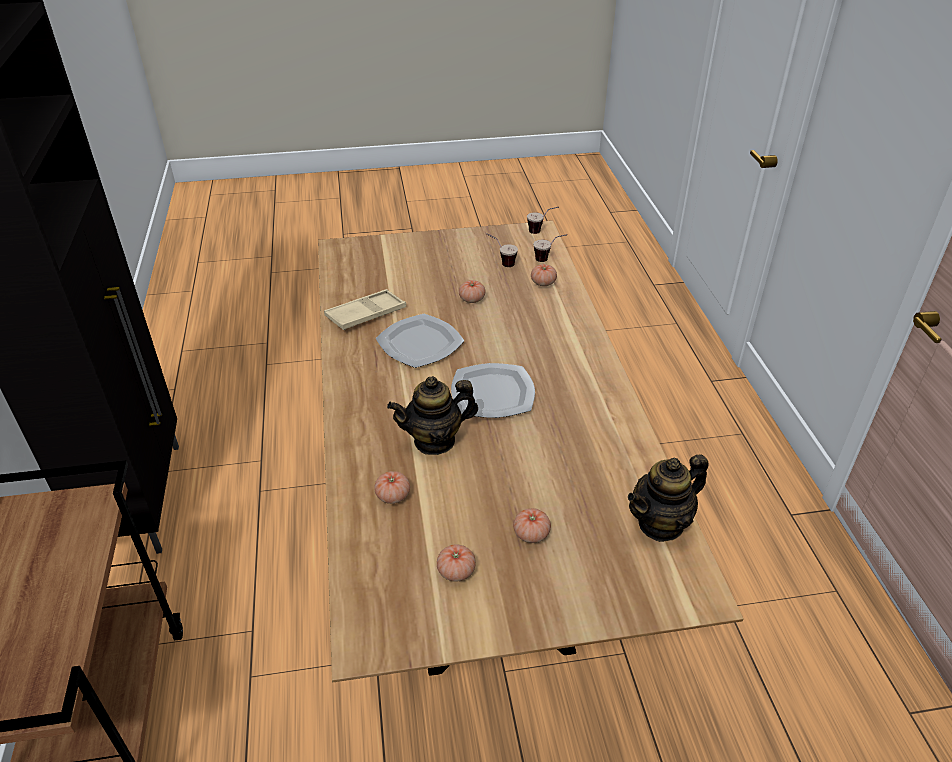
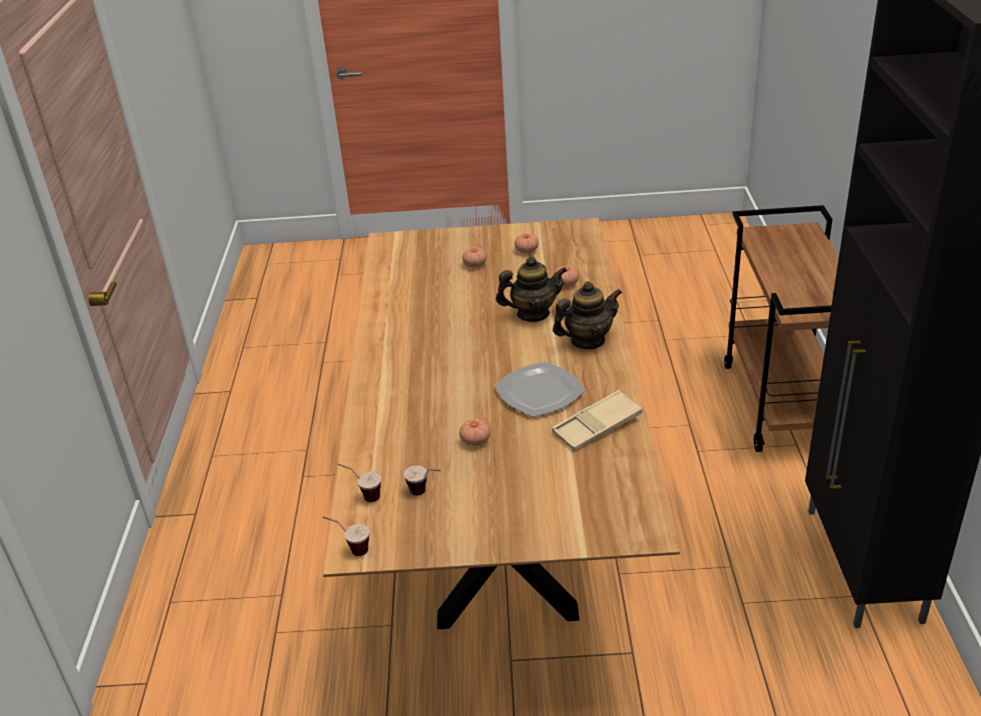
camera: 170 degrees left, 5 degrees down
(493, 393) = (477, 345): plate -> none
(543, 283) = (385, 460): tomato -> none
(661, 523) = (388, 268): teapot -> teapot (587, 341)

